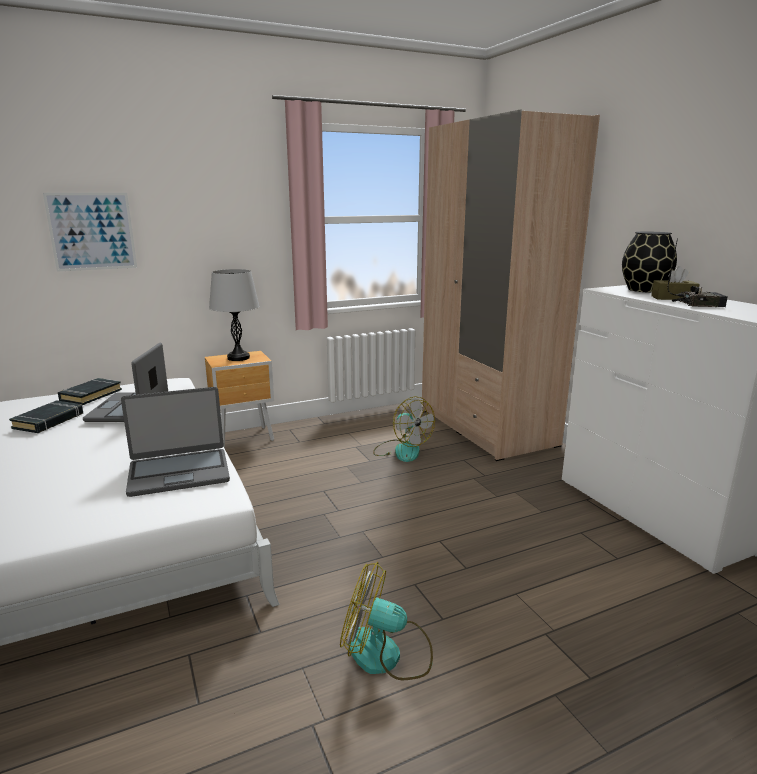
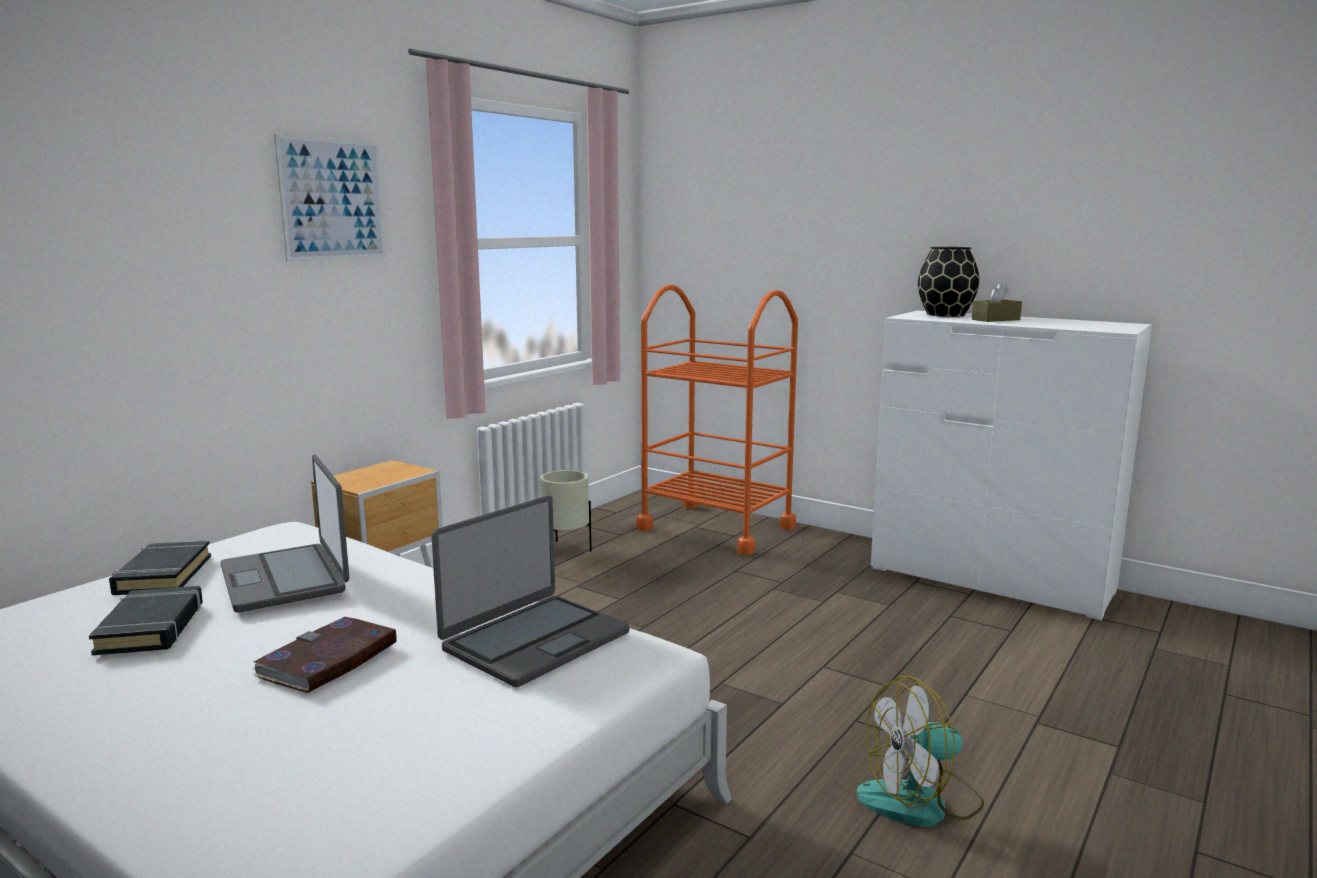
camera: 30 degrees left, 5 degrees down
(79, 456) = (328, 660): none -> book
(92, 231) = (124, 267): picture -> picture (333, 199)
(238, 358) = (376, 474): grey table lamp -> none
(375, 423) = (566, 551): none -> beige planter
(401, 450) = (645, 576): fan -> none
(486, 427) = (716, 528): beige wardrobe -> orange cart
(698, 304) = (1034, 323): radio -> none

